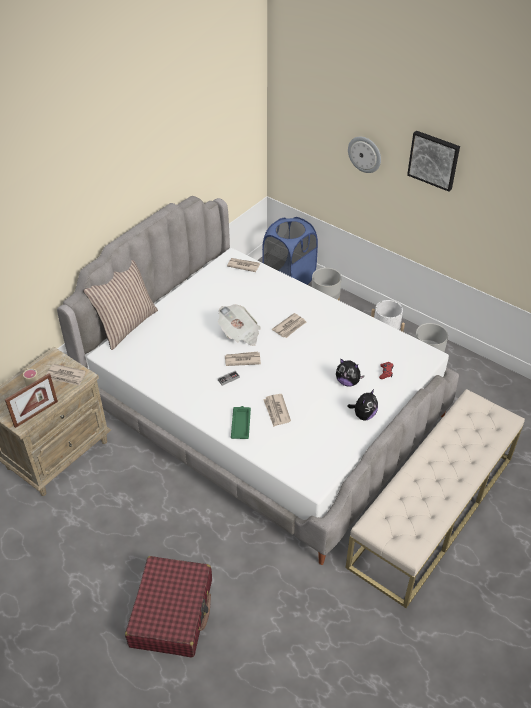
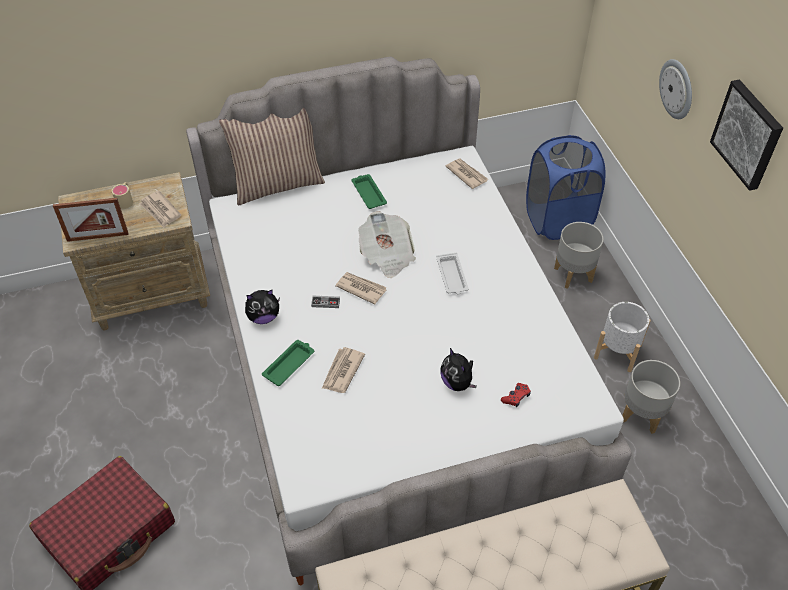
camera: 35 degrees right, 5 degrees up
(193, 303) = (368, 193): none -> green tray
(290, 327) = (452, 276): newspaper -> white tray
(363, 415) = (437, 436): plush toy -> plush toy (263, 317)

